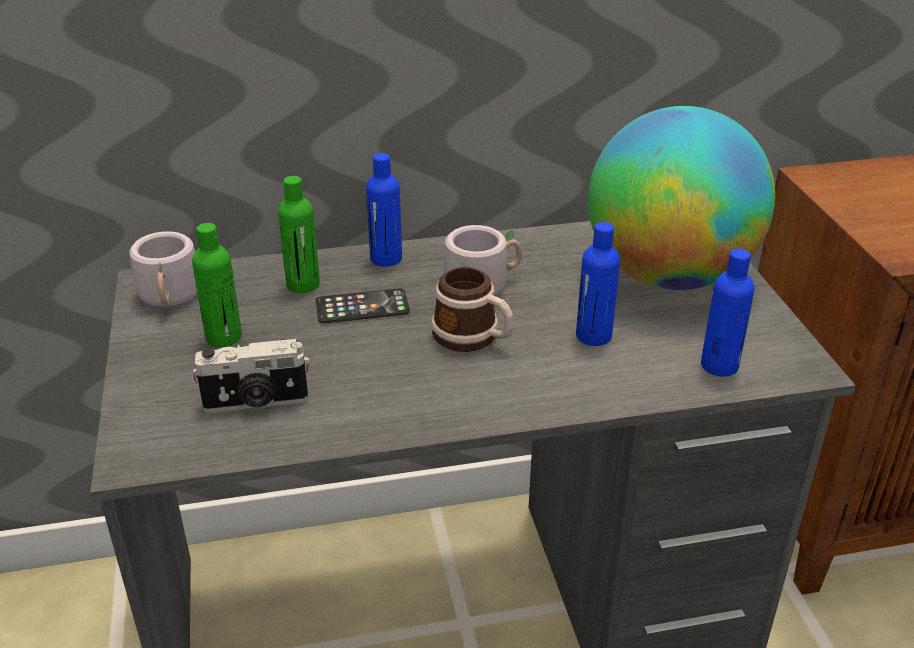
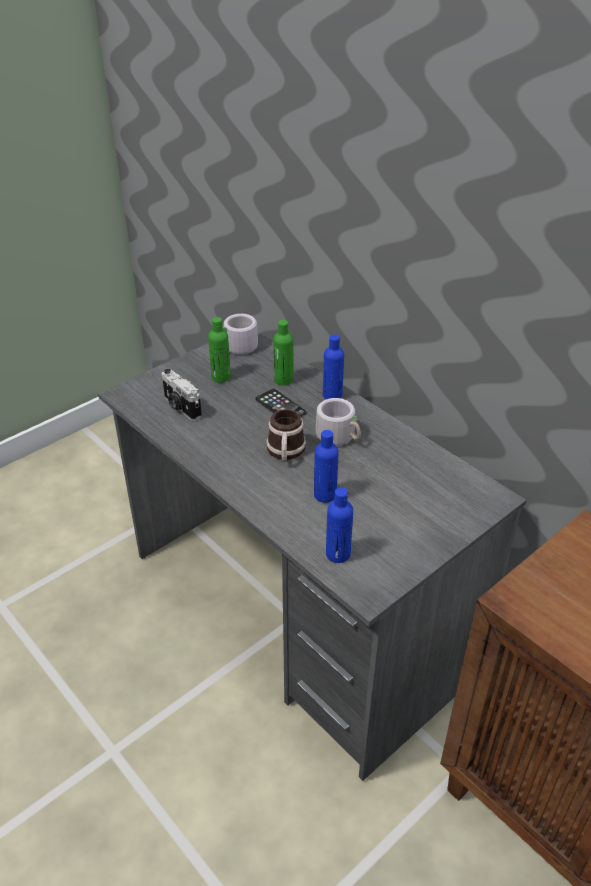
camera: 60 degrees right, 5 degrees up
(668, 275) = (419, 506): globe -> none

